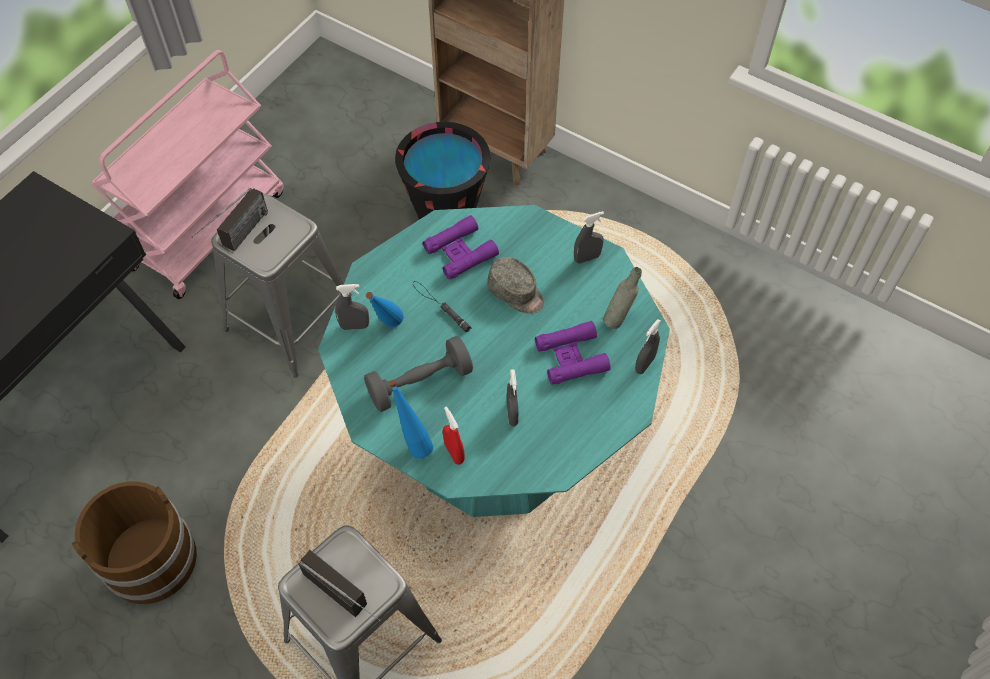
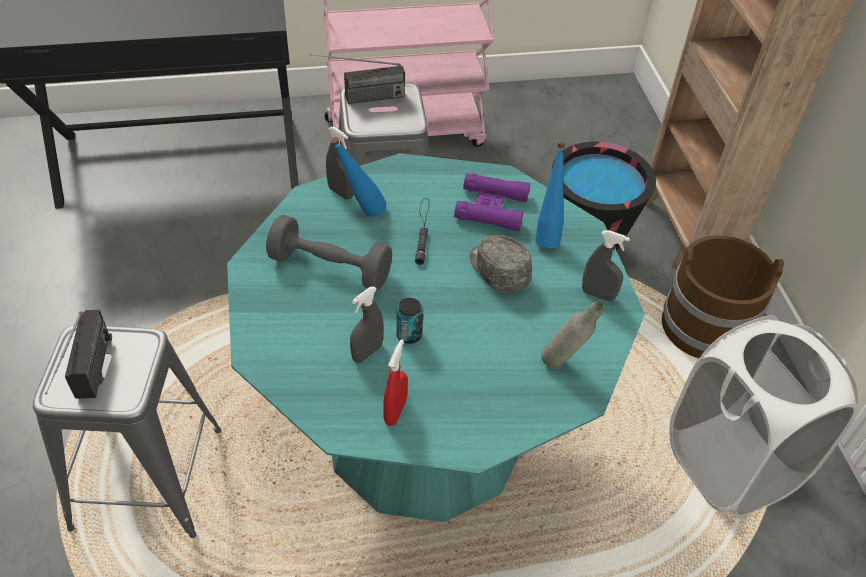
camera: 45 degrees right, 10 degrees down
(151, 559) = (109, 292): brown bucket -> brown bucket (705, 327)
(413, 442) = (266, 302): blue bottle -> blue bottle (547, 235)
(454, 452) = (283, 338): red spray bottle -> red spray bottle (395, 411)
(516, 293) = (497, 270): grey cap -> grey cap turned 150 degrees clockwise
(520, 381) = (409, 335): none -> can
(571, 357) = (478, 355): purple binoculars -> none
(644, 364) = (538, 420): grey spray bottle -> none
(677, 293) = (730, 464): none -> white laundry basket

